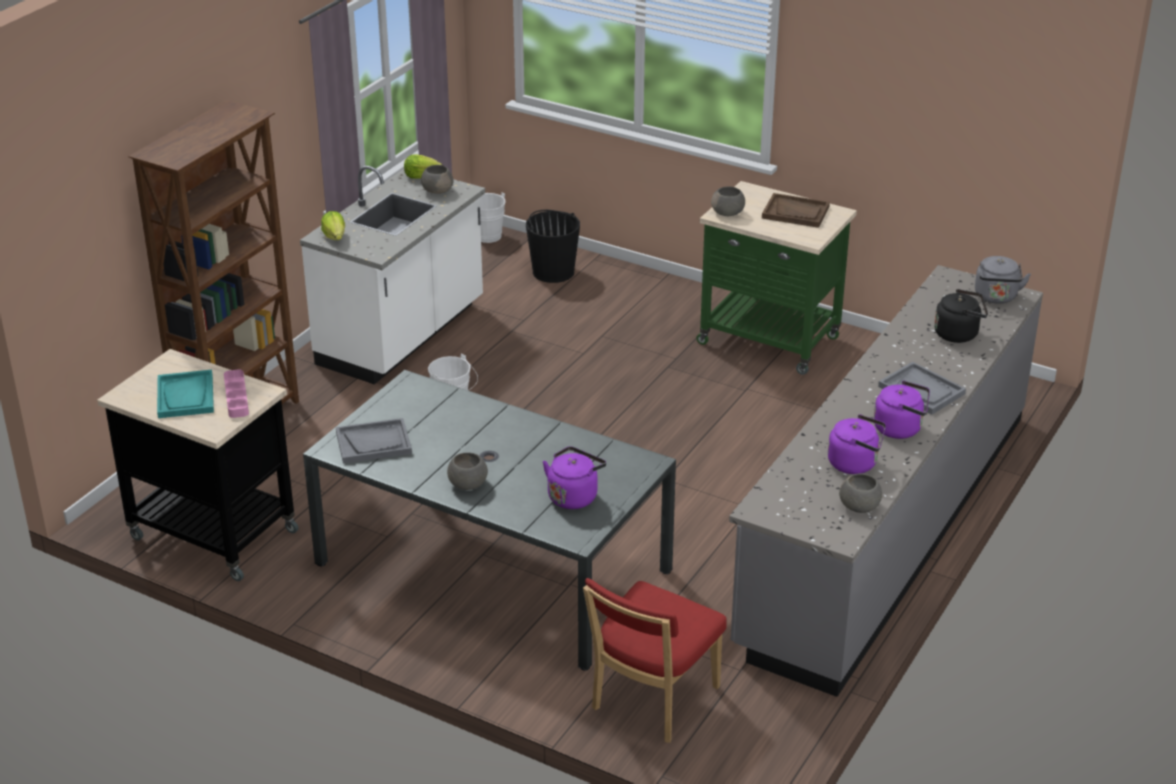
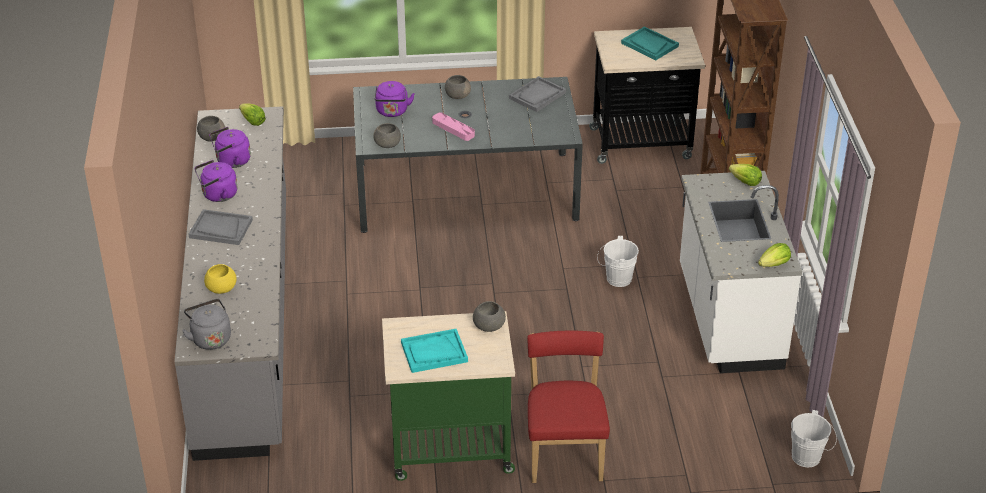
camera: 145 degrees right, 5 degrees up
(236, 397) = (622, 55): pink tray -> pink tray (453, 129)
(437, 190) = (741, 256): grey bowl -> grey bowl (388, 144)
(553, 272) = (701, 441): black bucket -> none
(651, 701) = (311, 163): red chair -> red chair (564, 452)
(788, 507) = (252, 122): none -> lettuce
(795, 212) = (434, 352): brown tray -> turquoise tray
(959, 334) = (221, 288): black kettle -> yellow bowl

